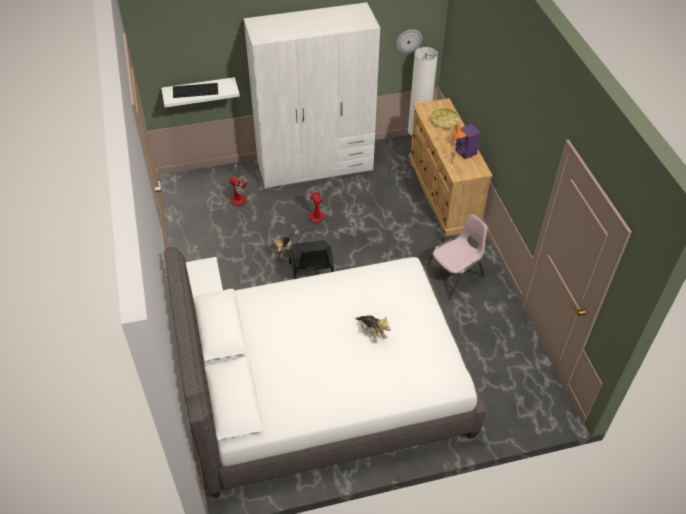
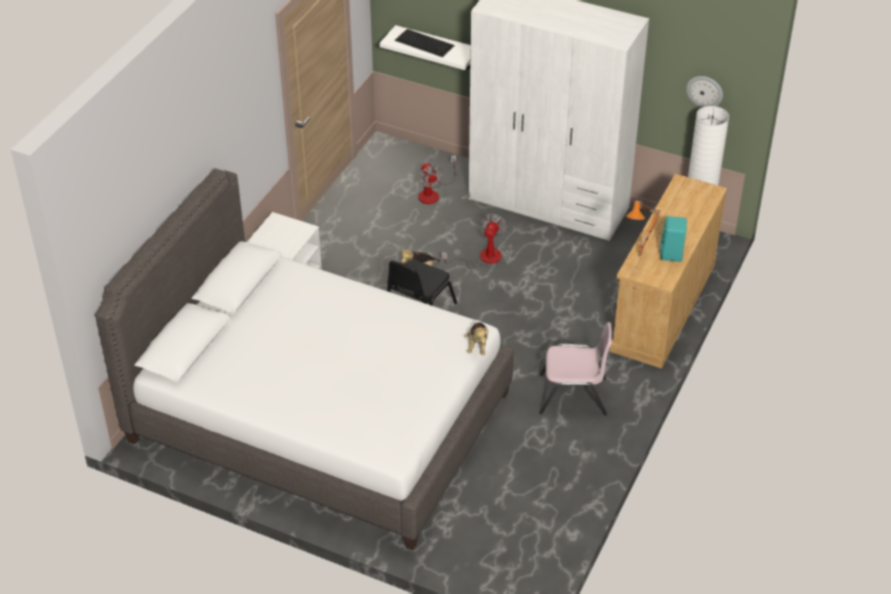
camera: 40 degrees right, 5 degrees down
(372, 333) = (367, 366): plush toy -> plush toy (477, 345)
(444, 121) = (688, 209): yellow tray -> none
(466, 152) = (671, 254): purple speaker -> turquoise speaker

